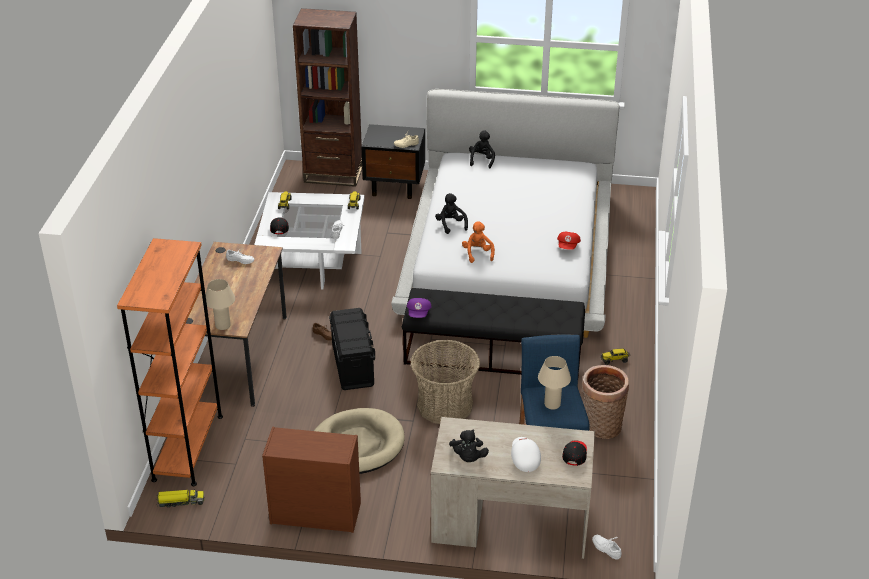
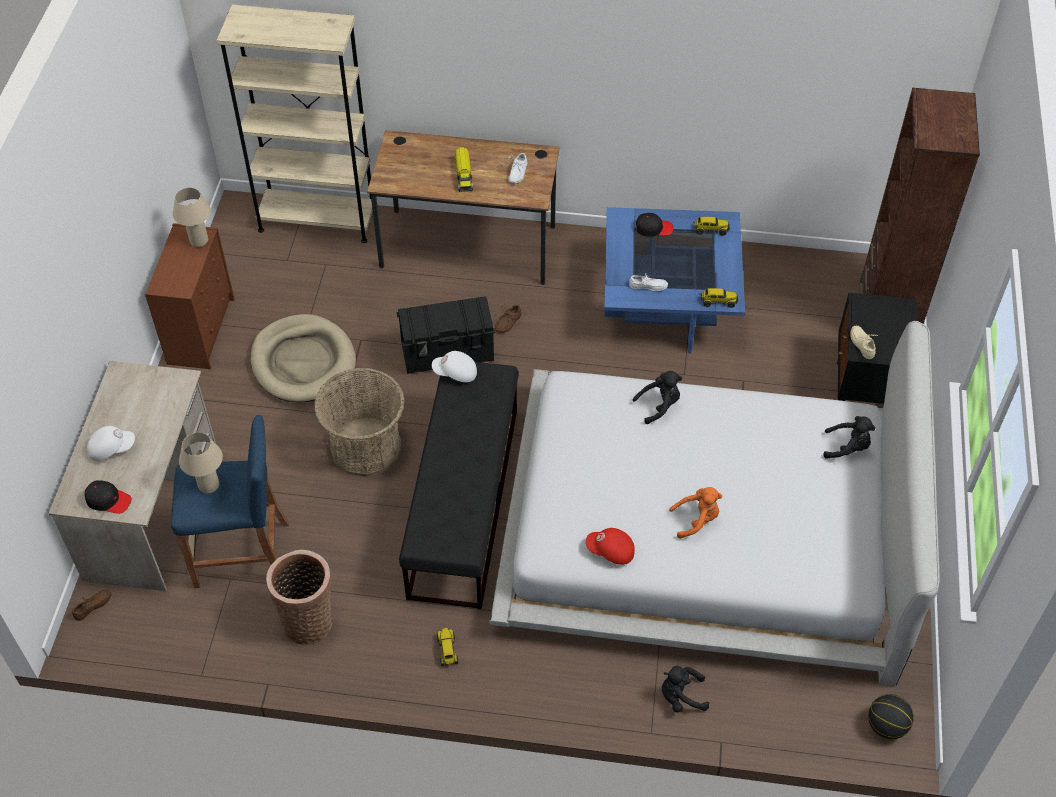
camera: 90 degrees right, 15 degrees up
(180, 502) = (236, 223): toy truck -> toy truck (464, 174)
(188, 447) = (317, 220): orange bookcase -> beige bookcase
(223, 325) = (388, 169): beige table lamp -> beige table lamp (199, 241)
(313, 260) = (668, 303): white coffee table -> blue coffee table
(419, 313) = (455, 373): purple cap -> white cap
(468, 457) = (125, 395): black plush toy -> black plush toy (681, 696)
(477, 253) = (589, 437): orange plush toy -> orange plush toy (696, 520)
(607, 548) = (94, 607): white shoe -> brown shoe
(634, 199) = (886, 726): none -> basketball

